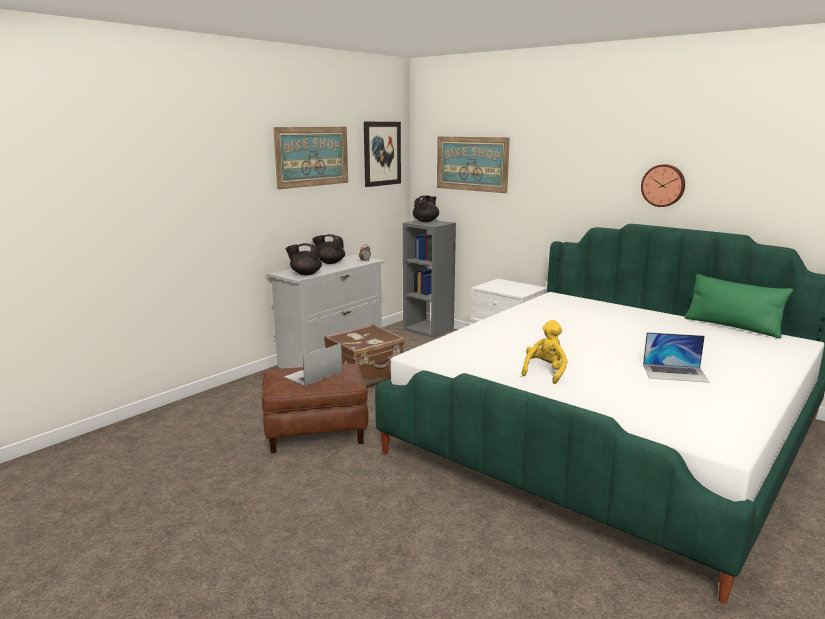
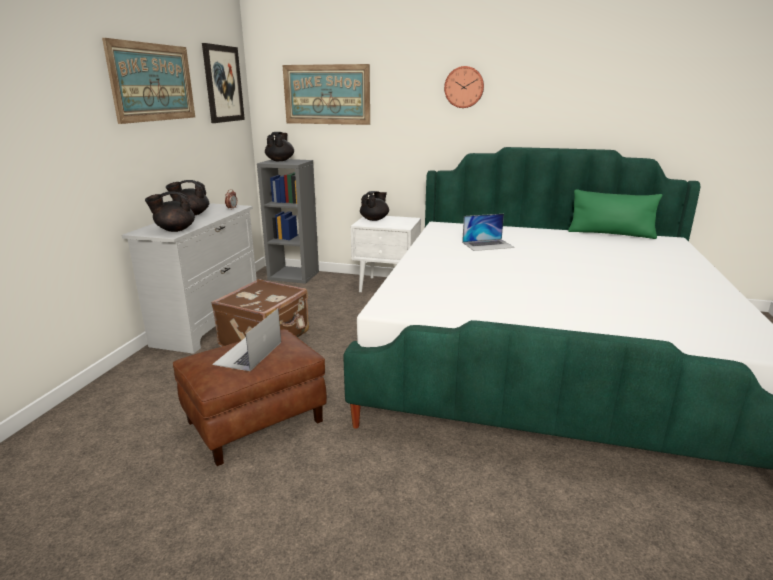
camera: 25 degrees left, 5 degrees up
(500, 284) = (374, 219): none -> black teapot
(545, 372) = (530, 303): yellow plush toy -> none
(663, 185) = (534, 107): wall clock -> wall clock (464, 87)
(675, 373) = (631, 283): laptop -> laptop (488, 245)

